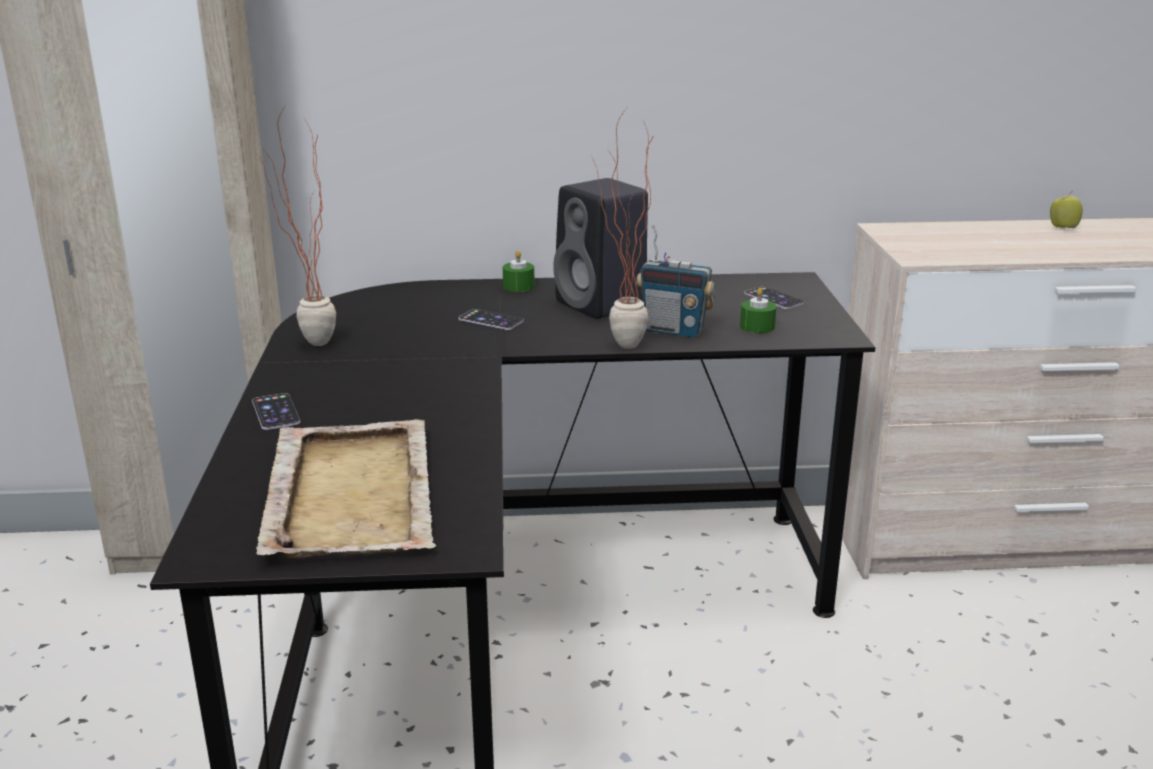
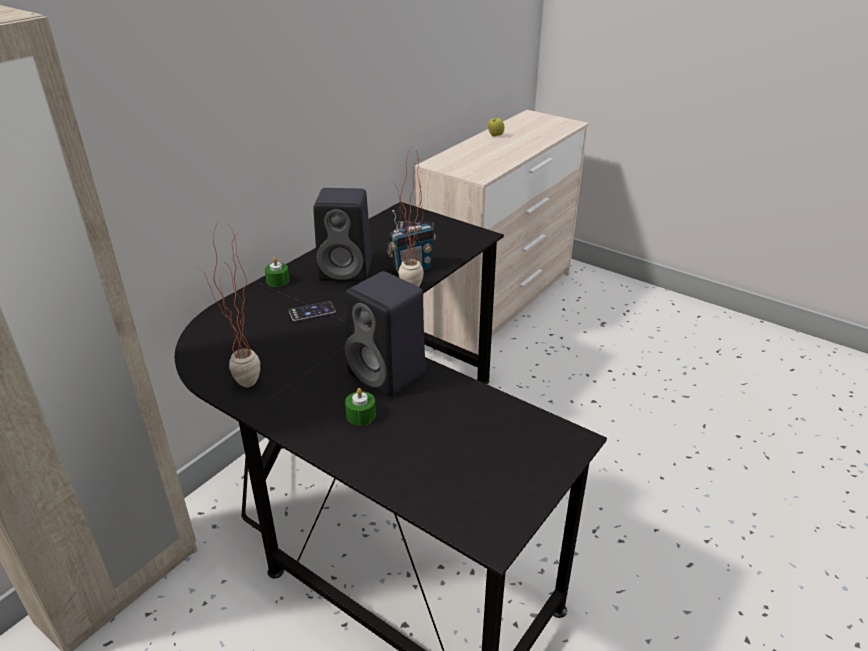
camera: 50 degrees left, 10 degrees up
(276, 412) = (330, 440): phone -> none
(352, 492) = (473, 452): beige tray -> none
(435, 396) = (389, 374): none -> black speaker
(757, 327) = (441, 247): green candle -> green candle (361, 415)

